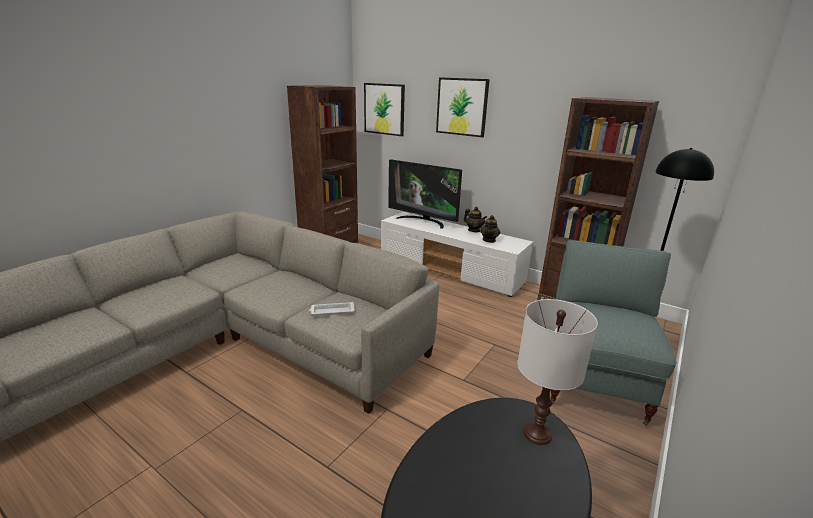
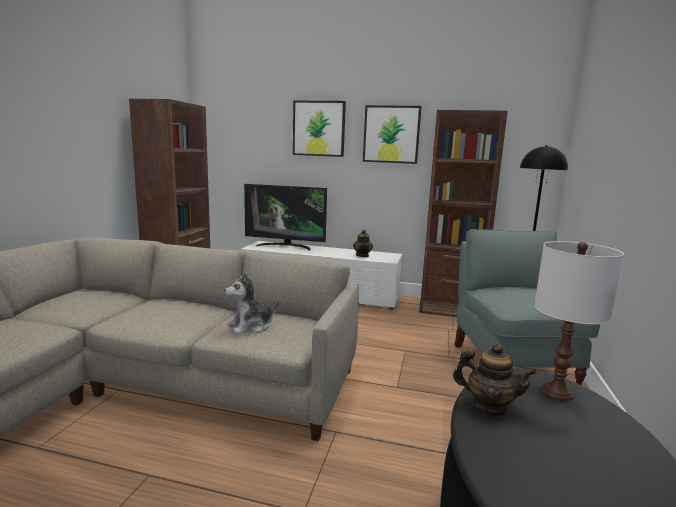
camera: 20 degrees left, 10 degrees down
(332, 311) = (251, 326): white tray -> plush toy
(384, 109) = (231, 134): picture -> picture (391, 134)
(474, 230) = (341, 250): teapot -> teapot (489, 406)

